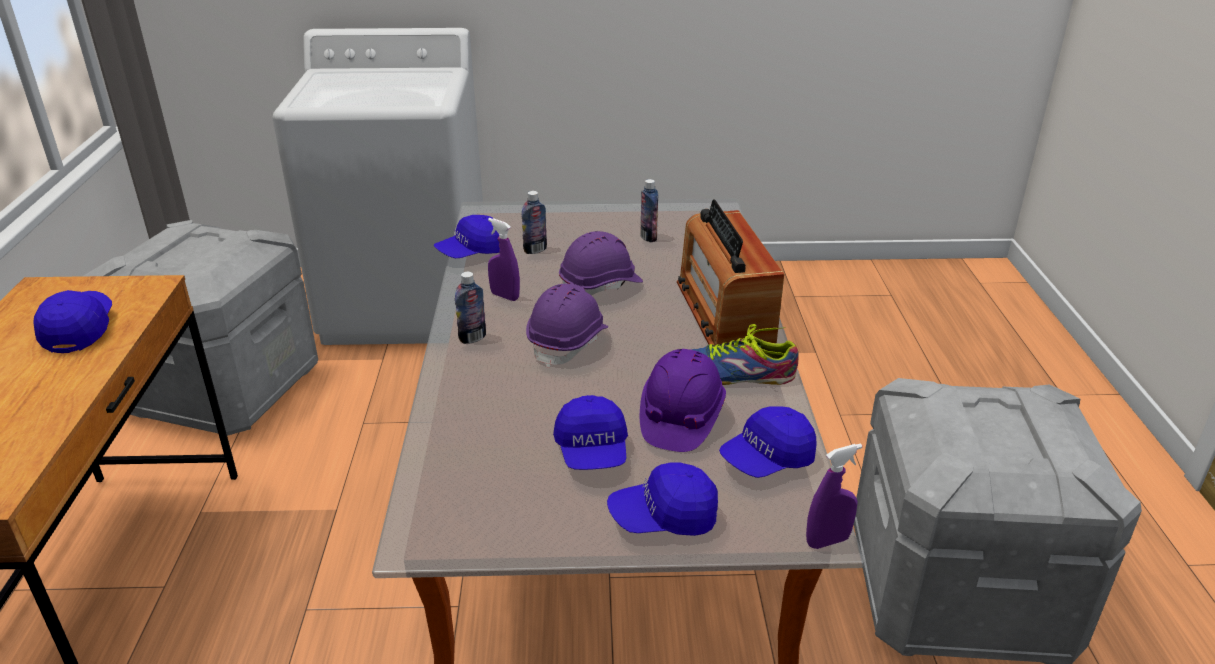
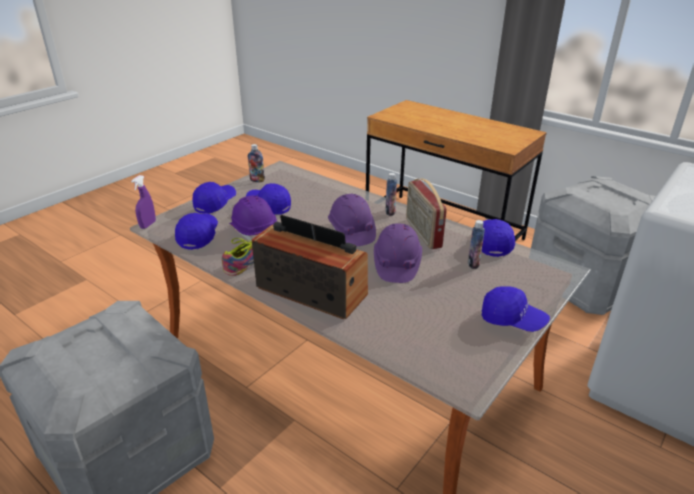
camera: 130 degrees right, 0 degrees up
(79, 330) = (479, 134): blue cap -> blue cap (512, 320)
(505, 296) = (422, 233): purple spray bottle -> radio
(648, 237) = (445, 316): bottle -> bottle (257, 180)

